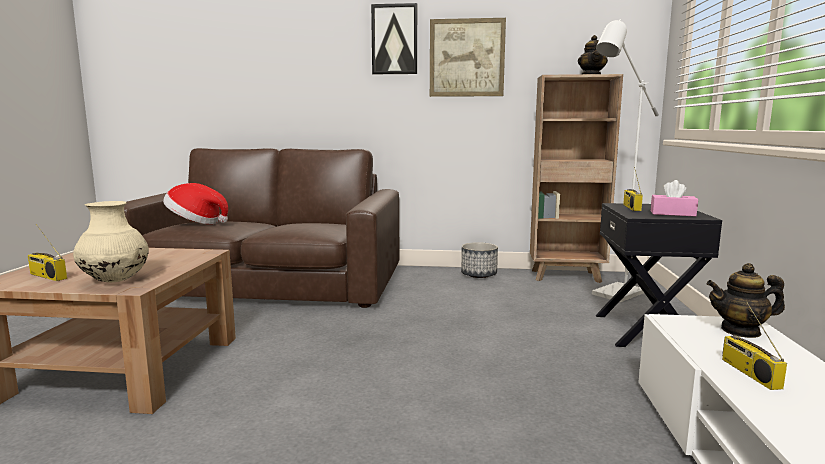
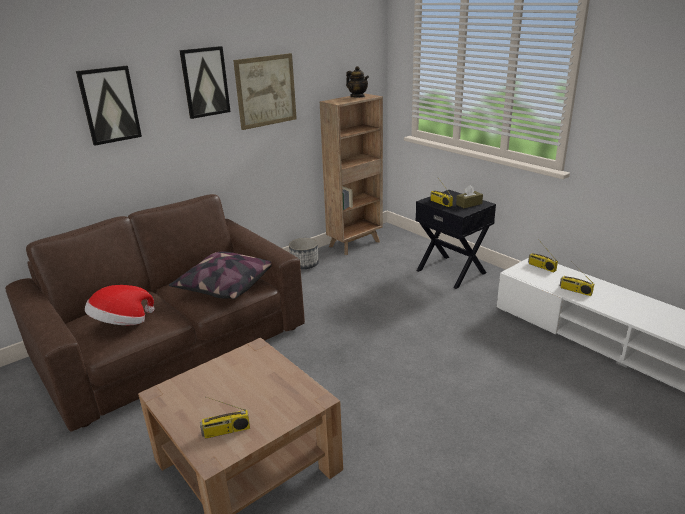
camera: 45 degrees left, 15 degrees up
(115, 281) = (288, 403): beige vase -> none
(298, 50) = (109, 105): none -> picture
(303, 226) = (224, 287): none -> pillow
(613, 295) = (401, 250): white floor lamp -> none
(672, 213) = (469, 204): pink tissue box -> brown tissue box
(741, 331) = (541, 267): teapot -> radio

